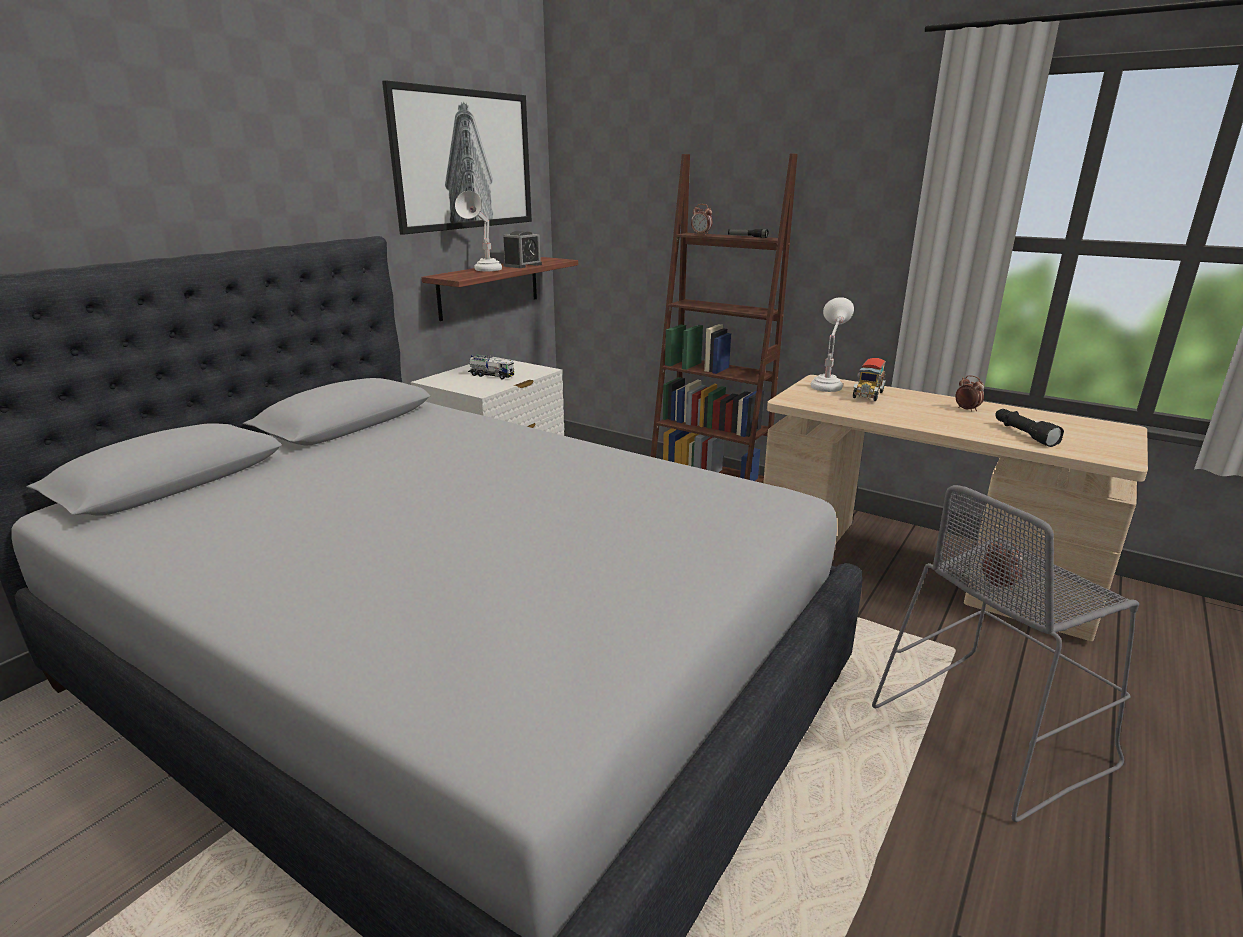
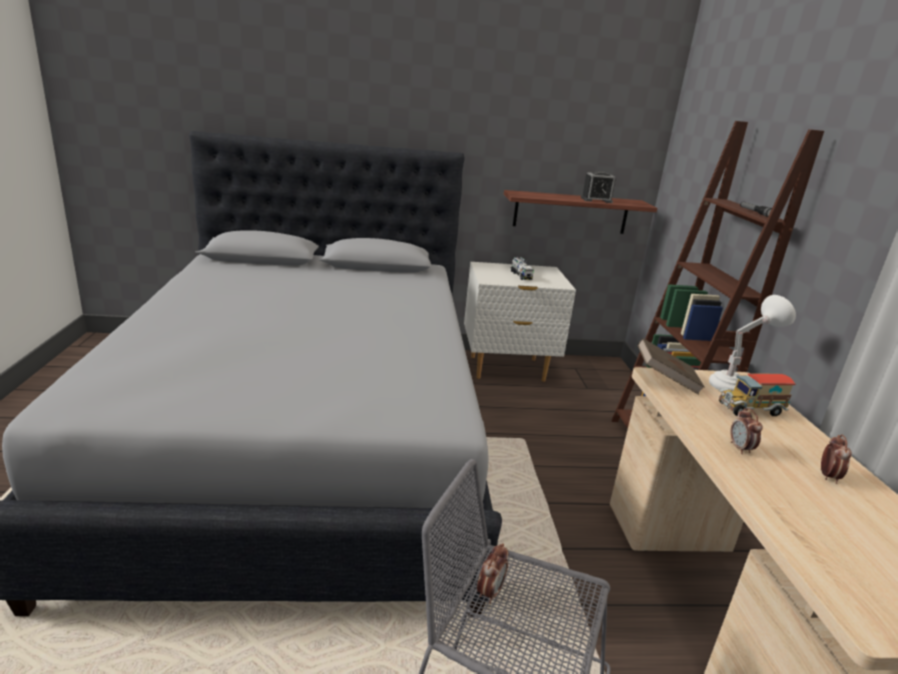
camera: 50 degrees right, 0 degrees up
(464, 160) = (571, 108): picture -> none
(483, 271) = (554, 196): white table lamp -> none
(701, 234) = (725, 202): alarm clock -> alarm clock (740, 448)
(800, 400) = (665, 380): none -> brown book
(1023, 434) = (818, 527): black flashlight -> none

